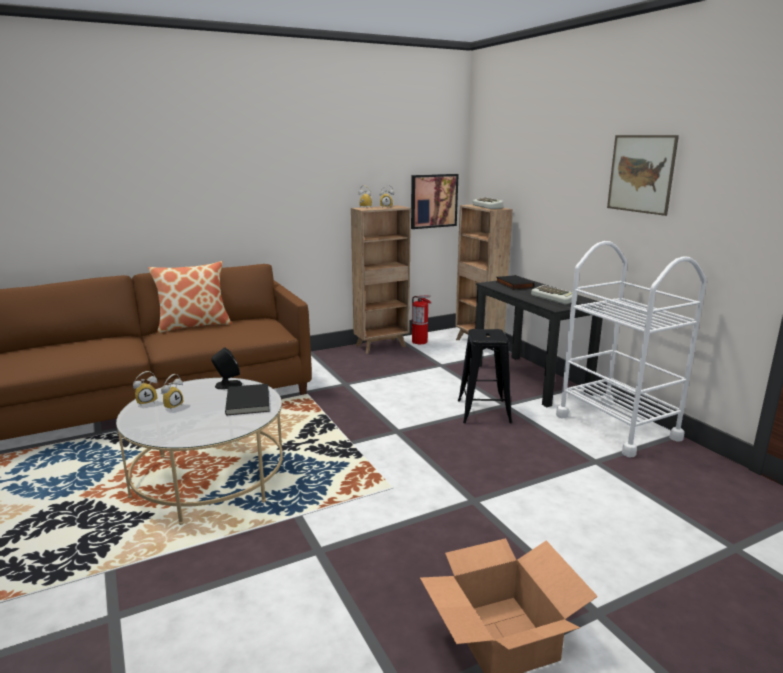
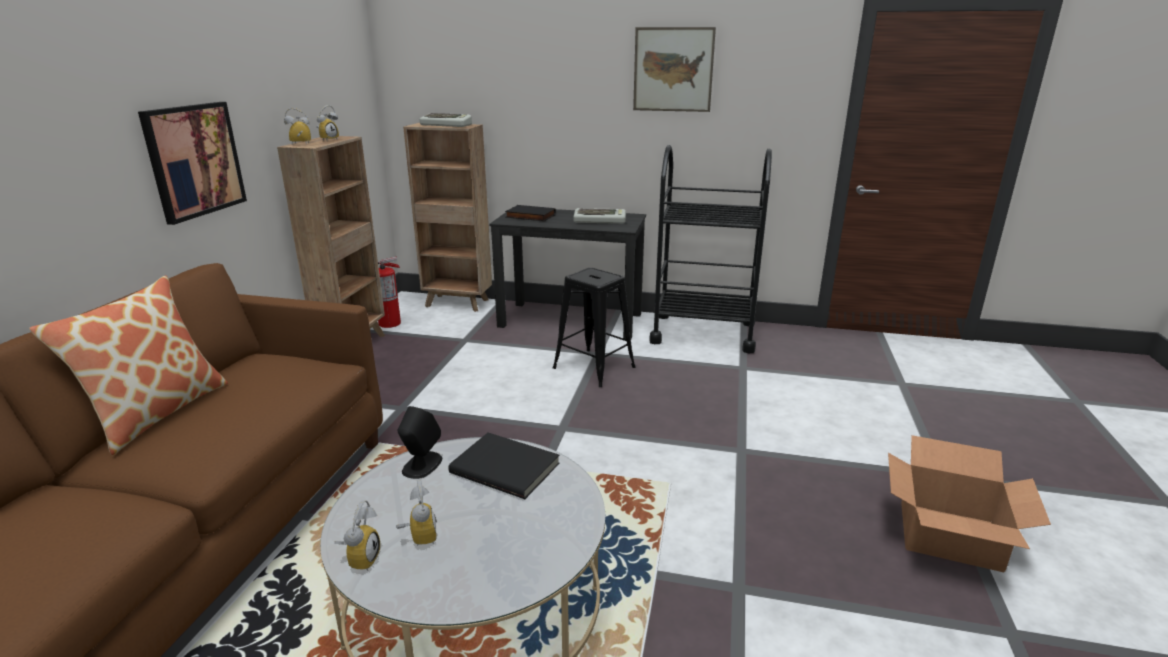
camera: 50 degrees left, 5 degrees up
(433, 201) = (354, 125): picture -> picture (194, 160)
(617, 427) = (703, 333): white cart -> black cart

